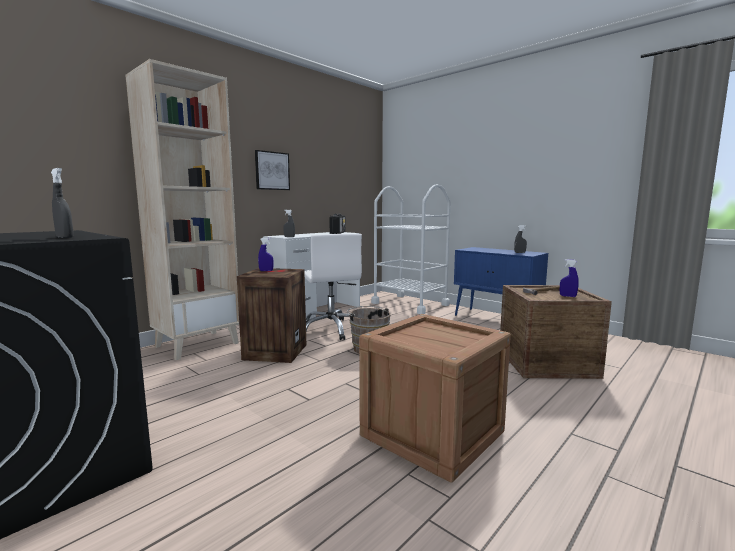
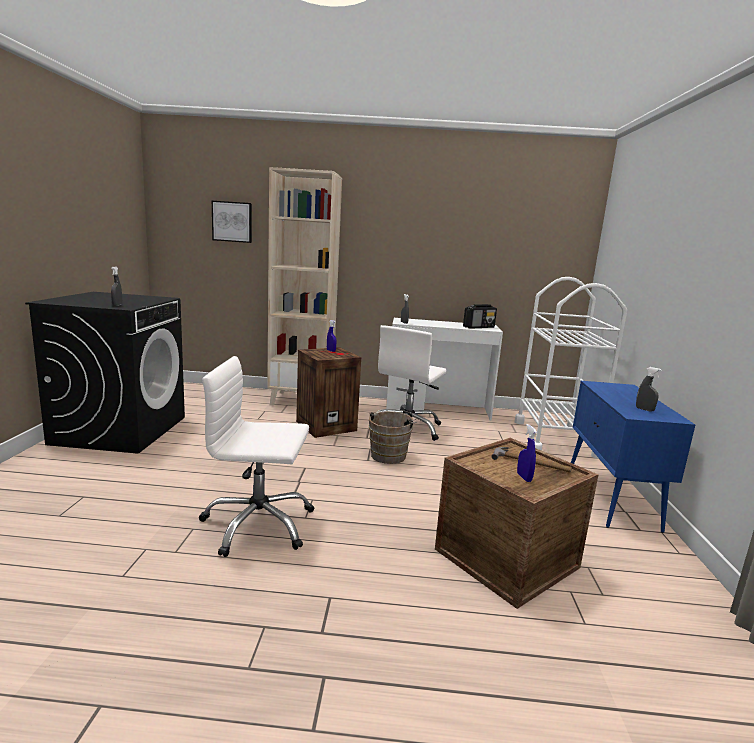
camera: 50 degrees right, 5 degrees up
(272, 171) = (414, 251): picture -> picture (232, 221)
(432, 434) = (258, 524): crate -> white office chair

